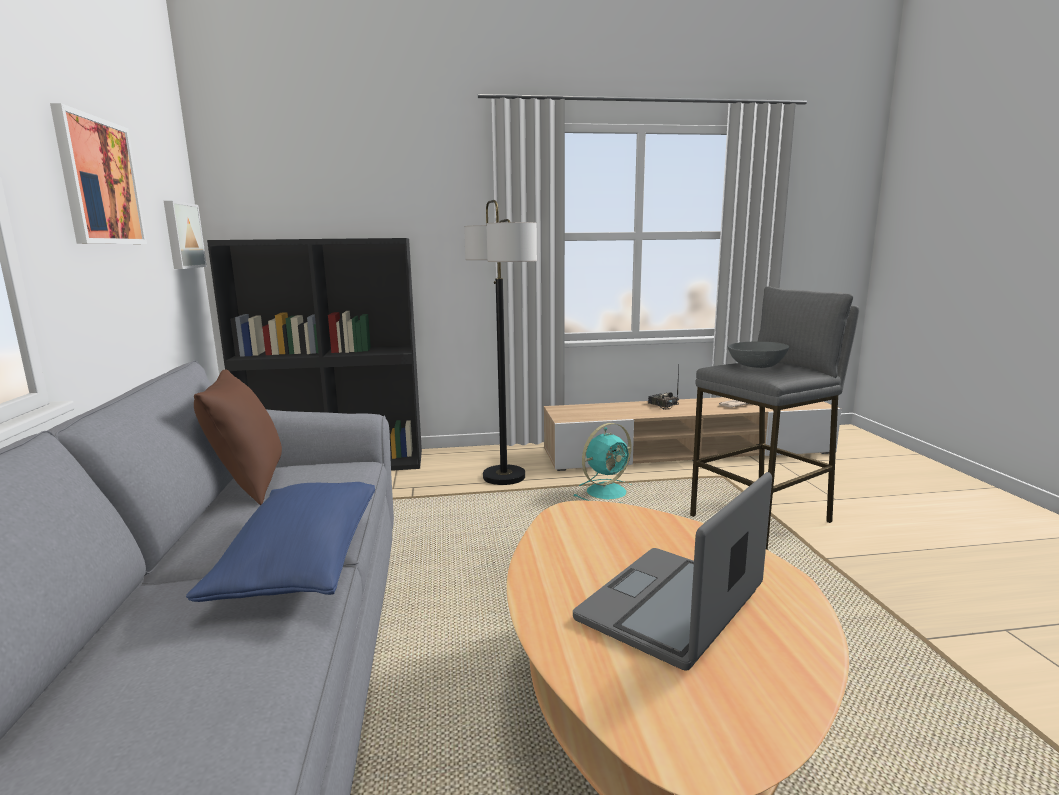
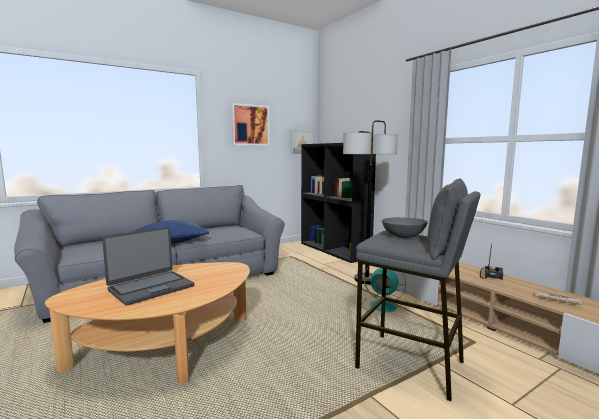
camera: 65 degrees right, 5 degrees down
(248, 485) = (222, 227): brown pillow -> none
(672, 607) = (151, 288): laptop -> laptop turned 120 degrees clockwise

